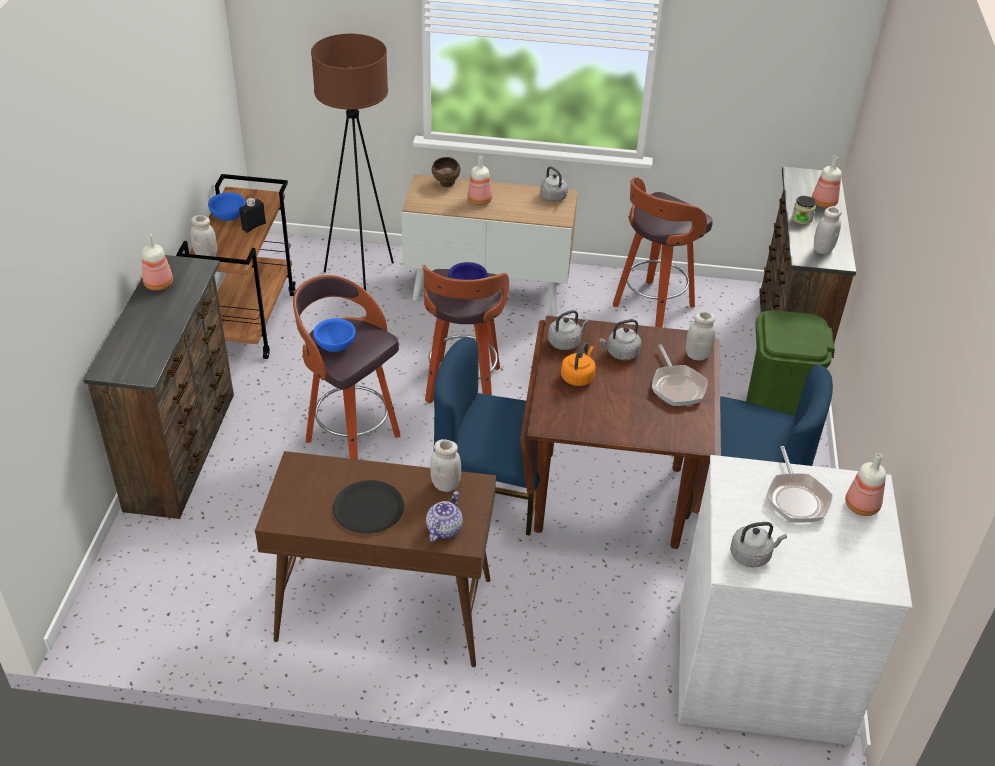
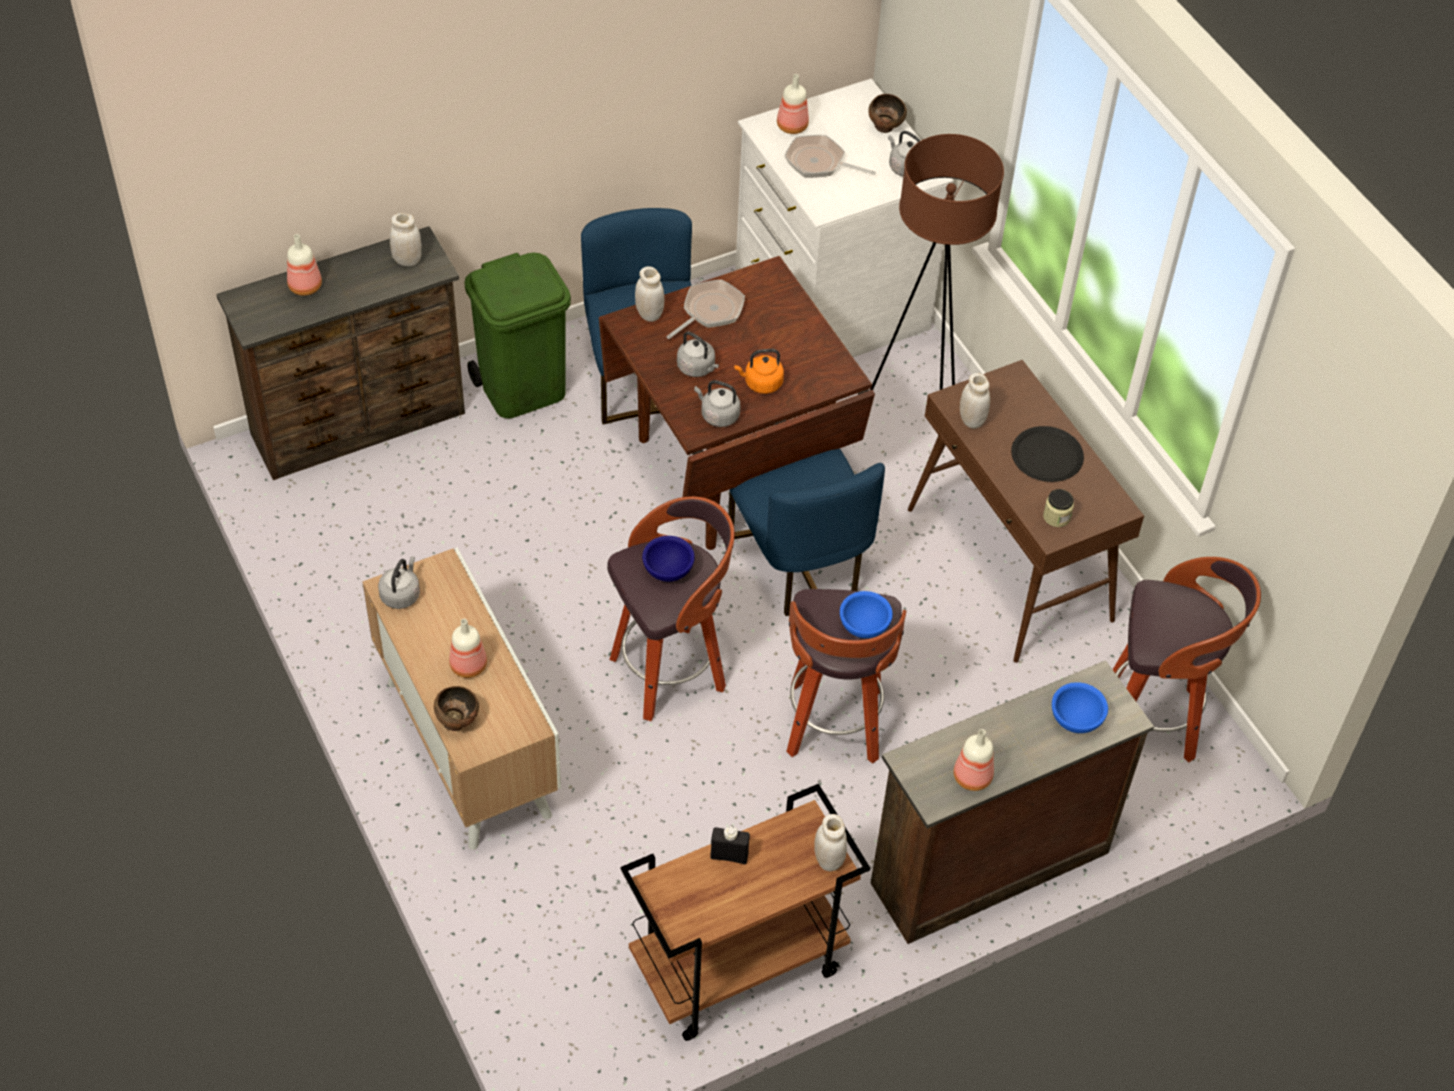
camera: 125 degrees left, 10 degrees up
(229, 217) = (734, 897): blue bowl -> blue bowl (1075, 719)
(362, 278) = (551, 901): brown floor lamp -> brown floor lamp (917, 415)
(443, 528) = (1018, 396): teapot -> none
(652, 307) = (378, 568): stool -> stool (1153, 720)
(796, 498) = (819, 162): frying pan -> frying pan turned 120 degrees counterclockwise
(801, 219) = (356, 294): jar -> jar (1056, 517)
(821, 573) = (885, 128): none -> brown bowl

